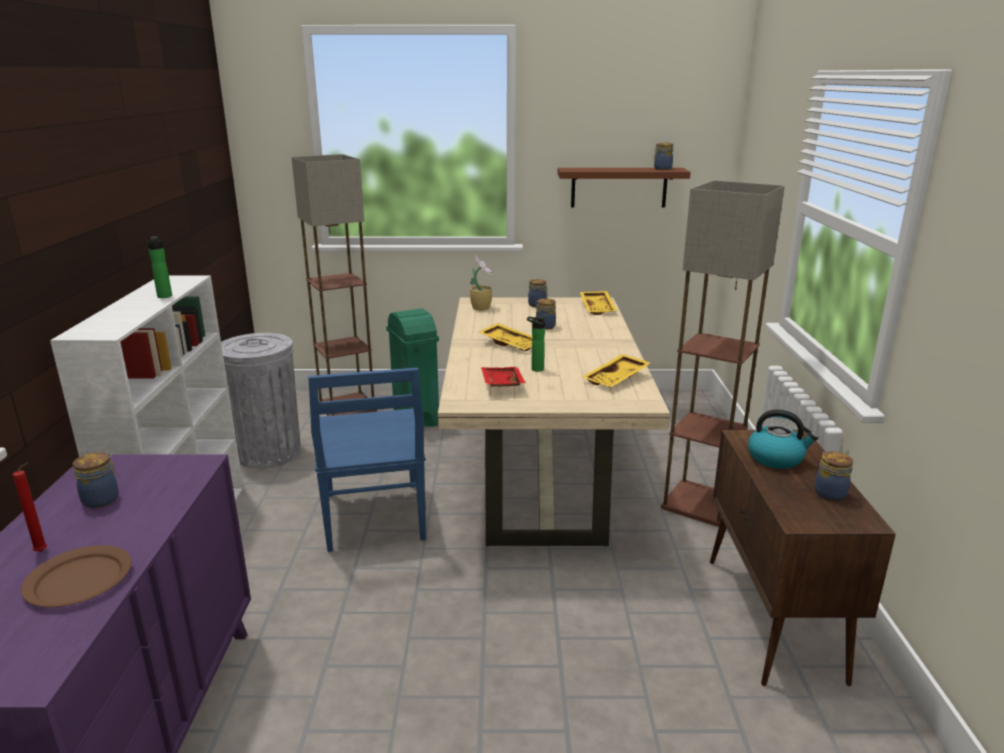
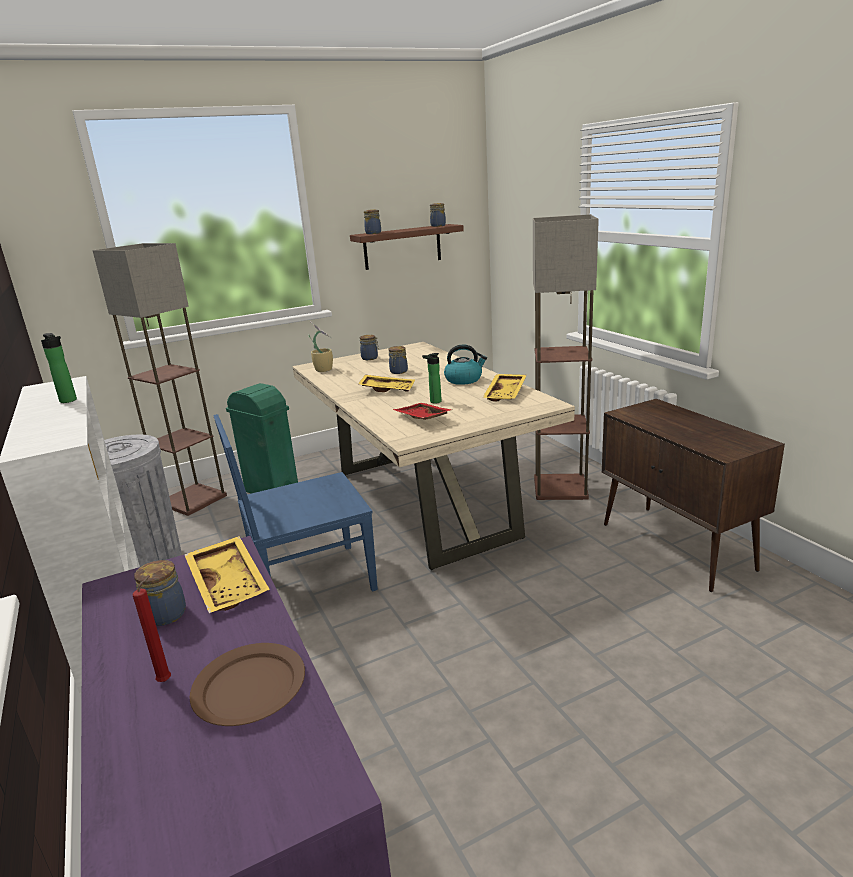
camera: 25 degrees left, 0 degrees up
(374, 518) = (310, 582): blue chair -> blue chair turned 105 degrees clockwise
(598, 308) = (423, 351): yellow tray -> yellow tray (230, 583)
(776, 458) = (661, 420): kettle -> kettle (464, 380)
(829, 493) = (719, 432): jar -> jar (372, 233)

